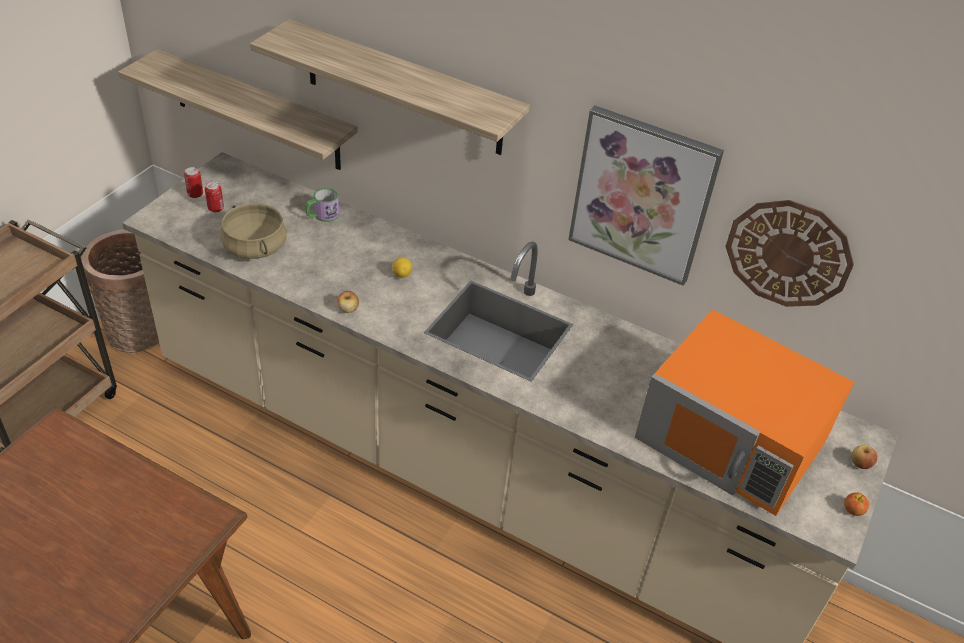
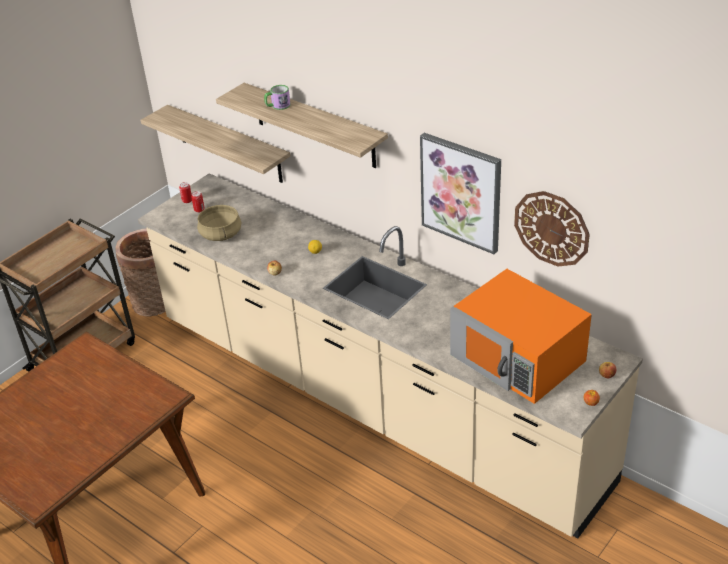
camera: 15 degrees right, 5 degrees down
(322, 215) = (269, 214): mug -> mug (277, 106)

